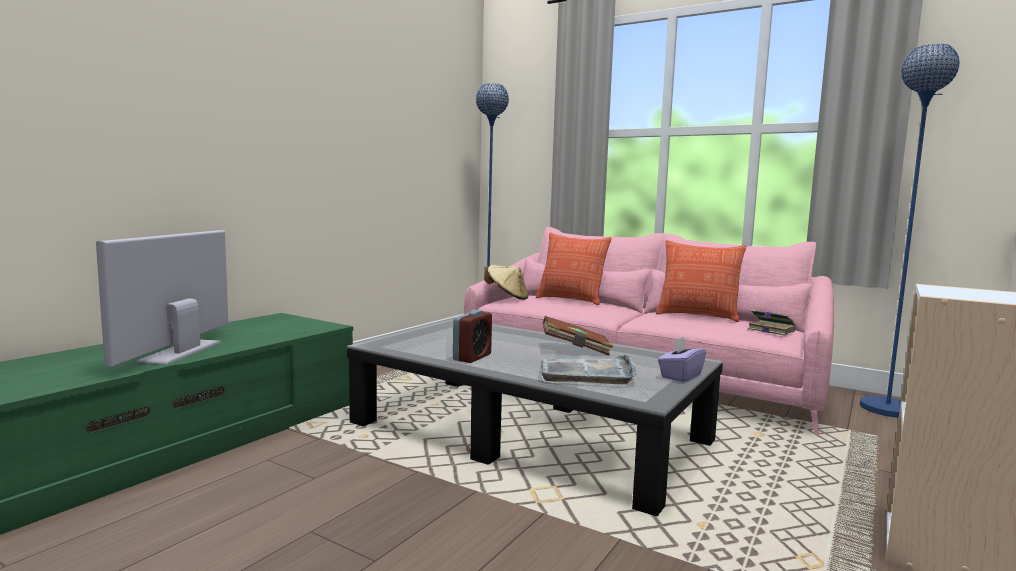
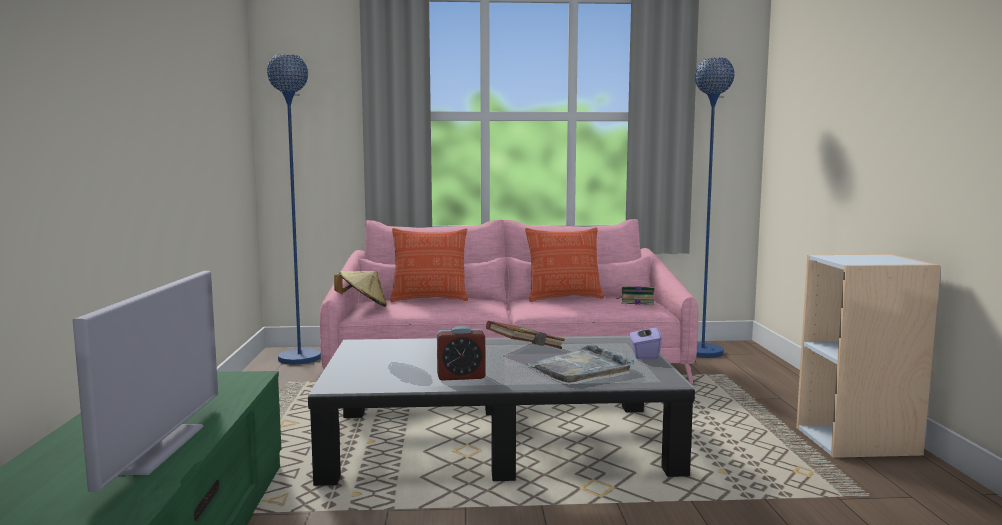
camera: 35 degrees left, 0 degrees up
(181, 352) = (156, 448): television -> television turned 150 degrees counterclockwise
(472, 357) = (461, 376): alarm clock -> alarm clock turned 90 degrees clockwise

